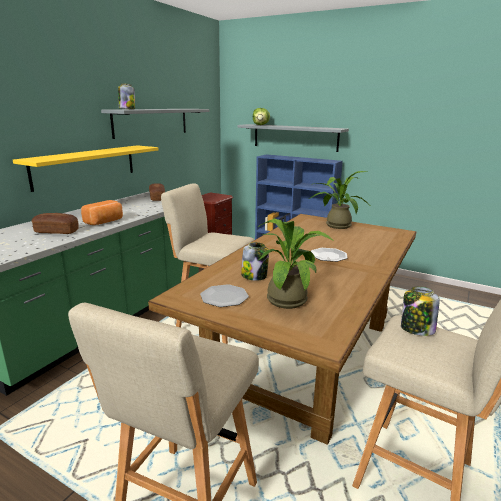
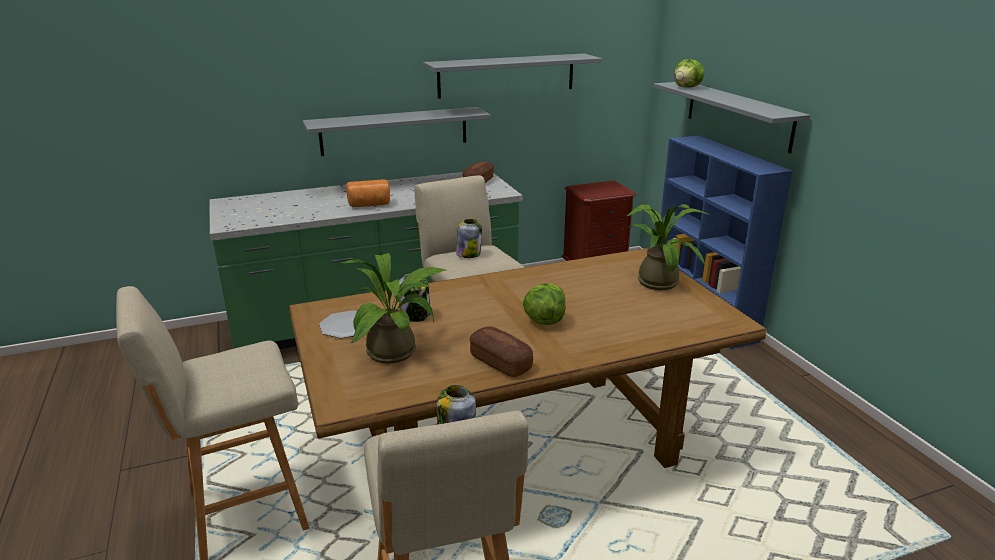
camera: 40 degrees right, 5 degrees up
(56, 231) = (313, 206): bread -> bread (500, 362)
(85, 166) = (394, 131): yellow shelf -> grey shelf
(127, 109) = (451, 63): jar -> jar (468, 254)
(328, 256) = (544, 320): plate -> lettuce

